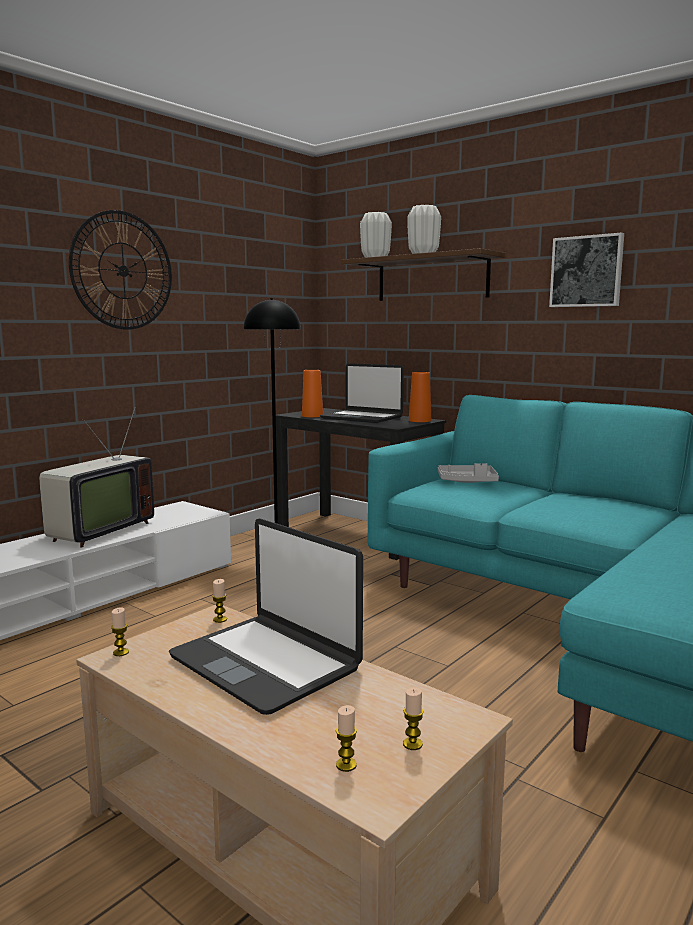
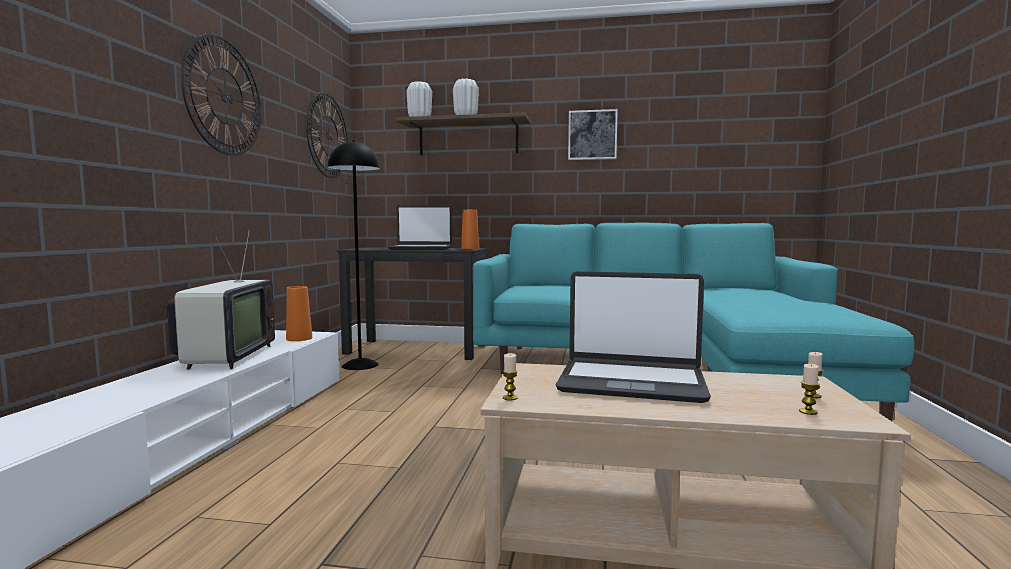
camera: 30 degrees left, 5 degrees down
(220, 619) = (537, 369): candle -> none
(273, 285) = (328, 135): none -> wall clock
(312, 416) = (375, 249): orange vase -> orange vase (299, 338)
(467, 482) = (540, 285): grey tray -> none

